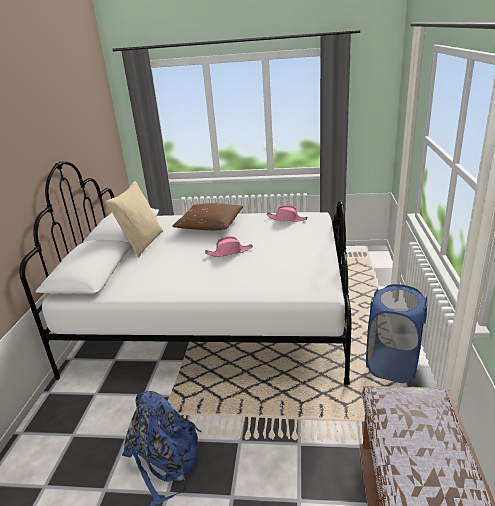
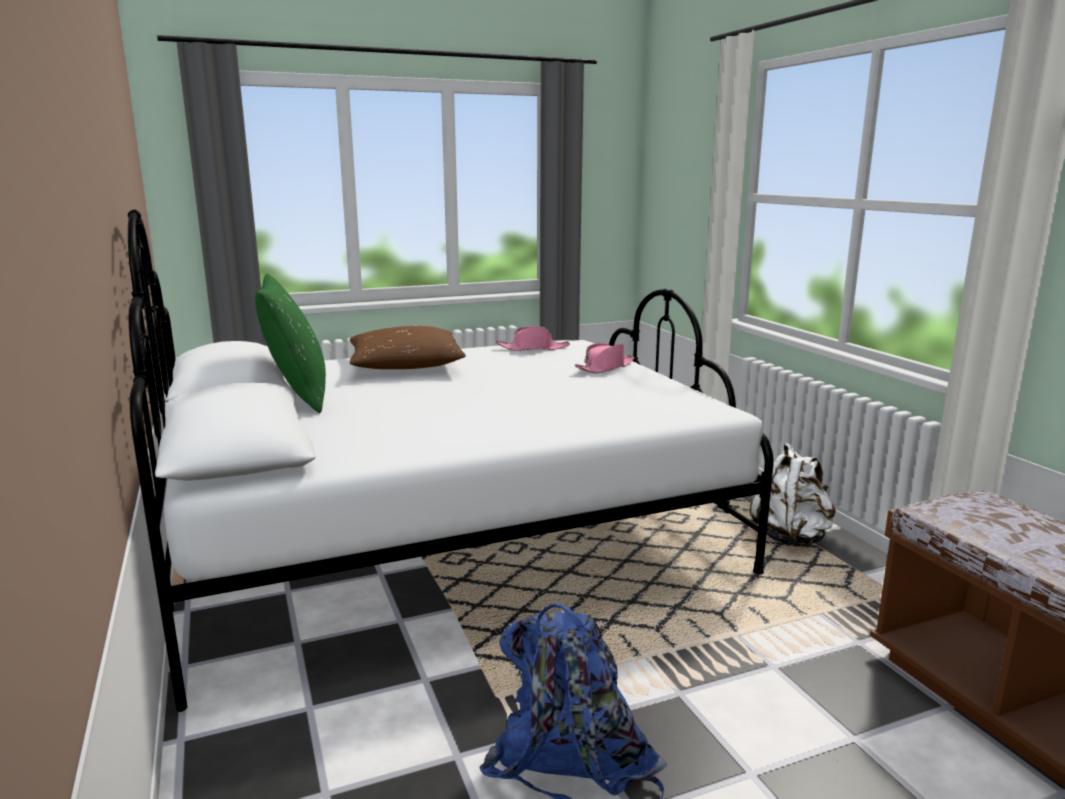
camera: 30 degrees left, 10 degrees down
(142, 243) = (298, 397): beige pillow -> green pillow
(229, 252) = (495, 389): pink hat -> pink hat (605, 368)
(392, 364) = (791, 537): blue laundry basket -> white backpack

